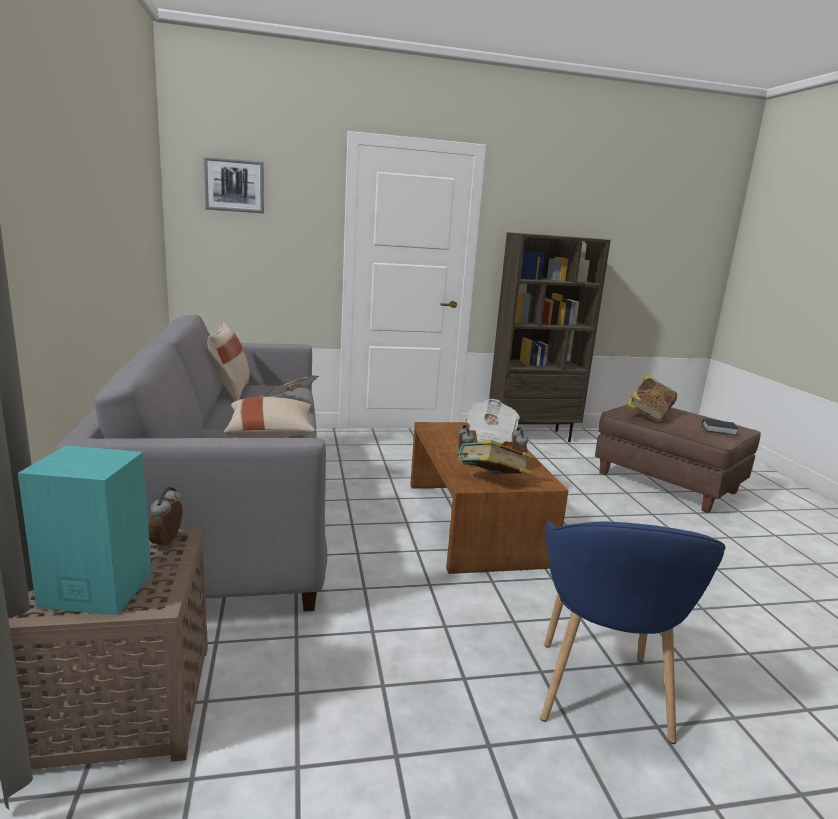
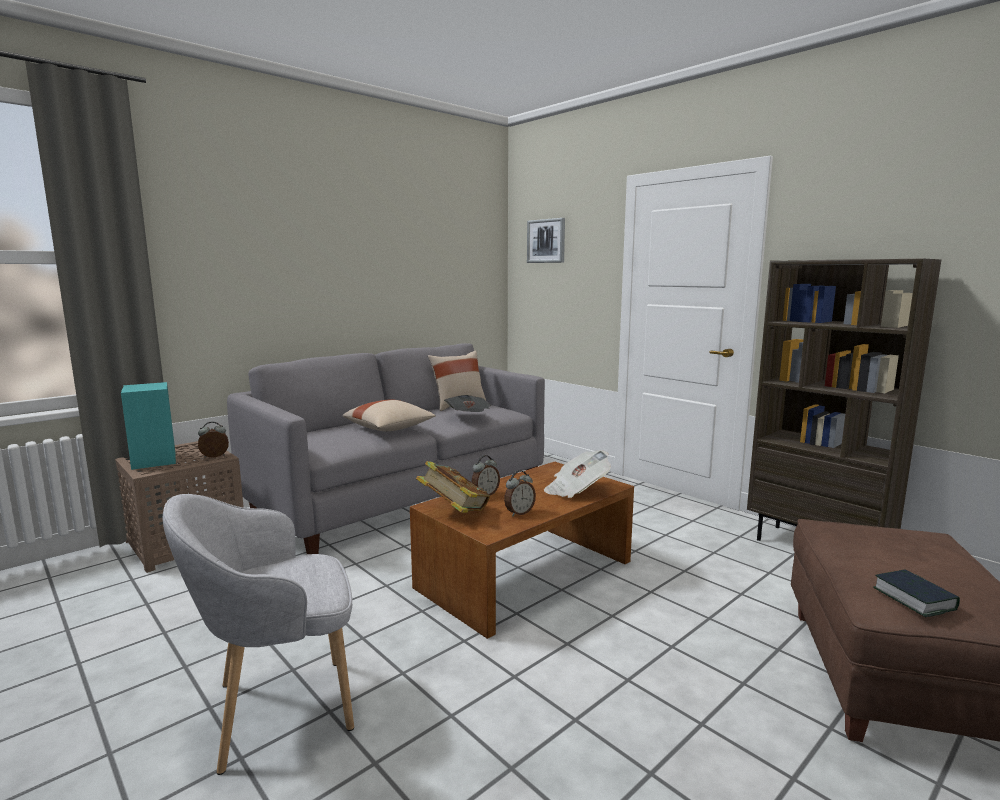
camera: 60 degrees right, 5 degrees down
(600, 693) = (277, 710): blue armchair -> grey armchair
(649, 415) = (845, 541): book -> none

